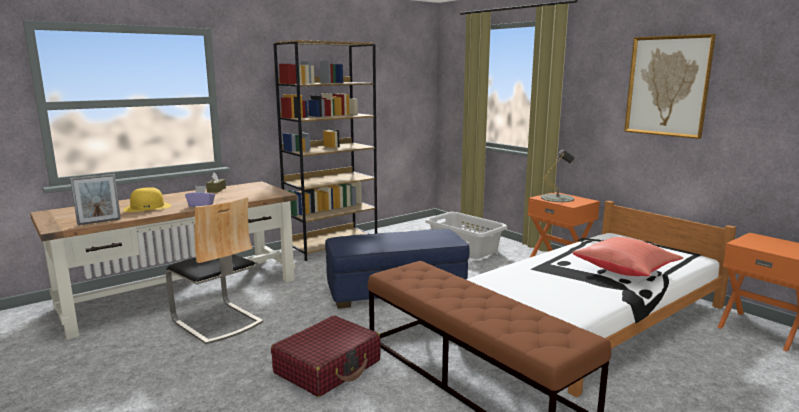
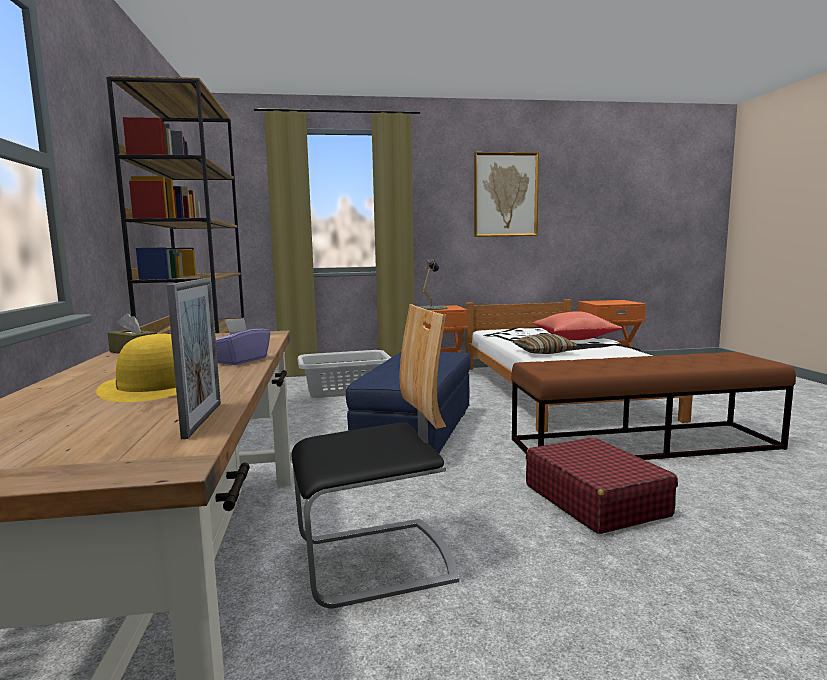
camera: 60 degrees left, 5 degrees down
(532, 268) = (544, 352): none -> pillow

